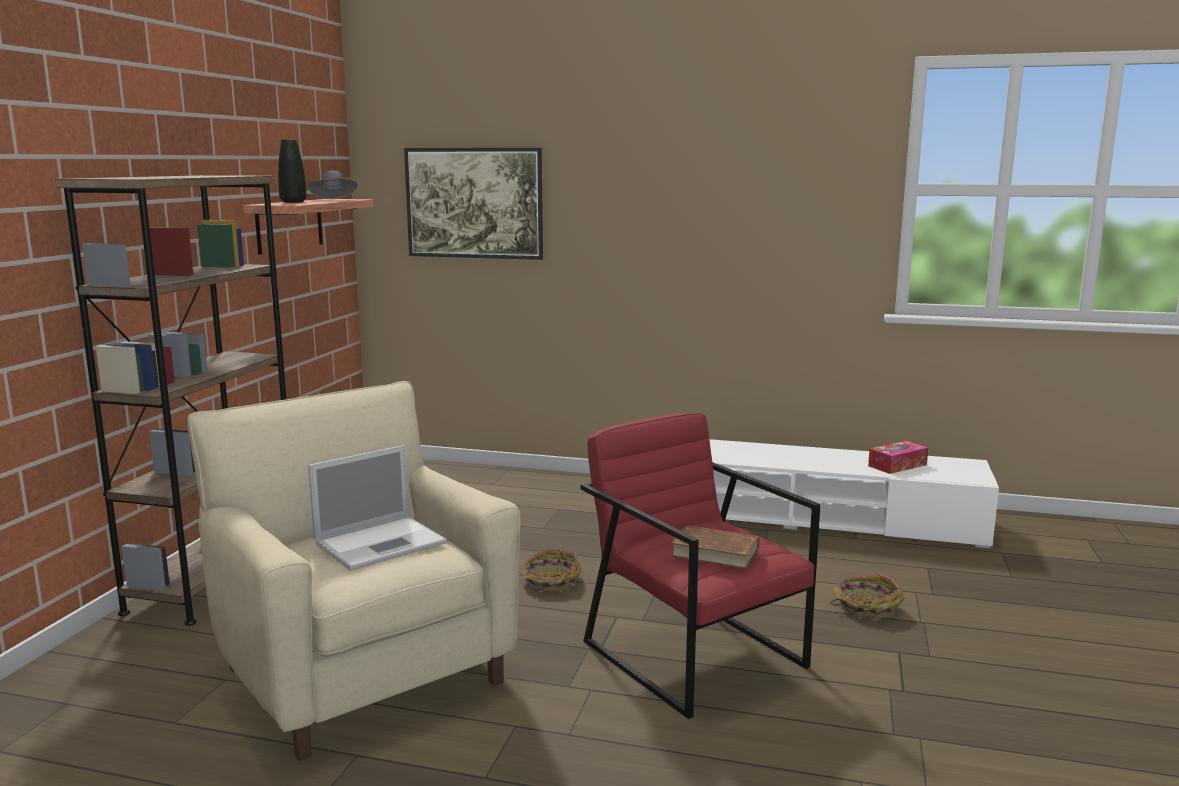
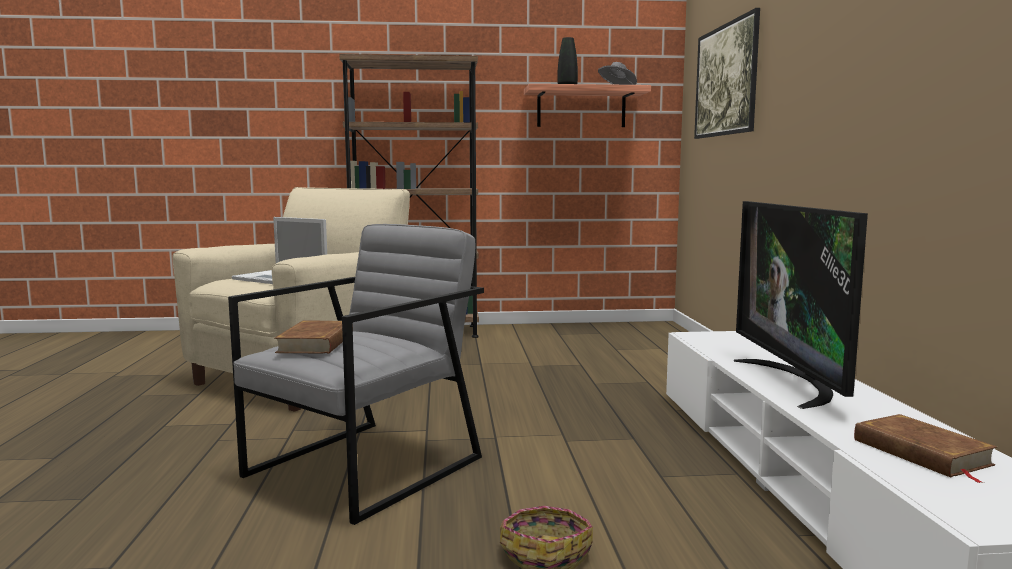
camera: 70 degrees right, 5 degrees down
(550, 581) = (480, 400): basket -> none
(694, 653) = (365, 467): red armchair -> grey armchair
(769, 457) = (793, 382): none -> television
(897, 465) = (921, 453): tissue box -> brown book

